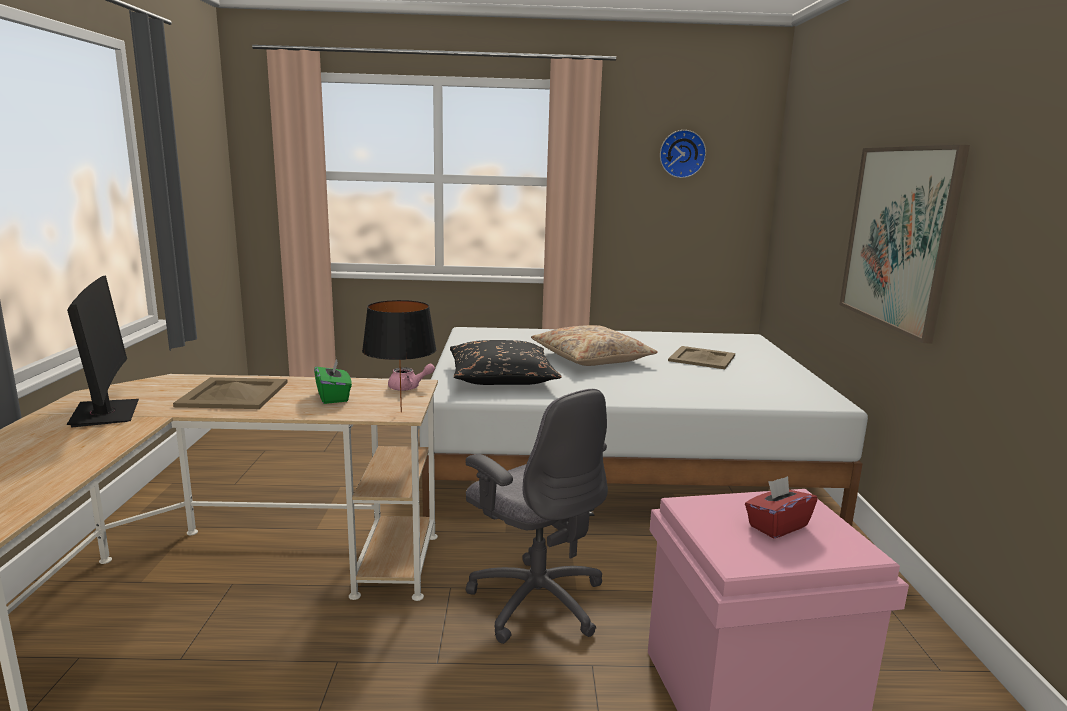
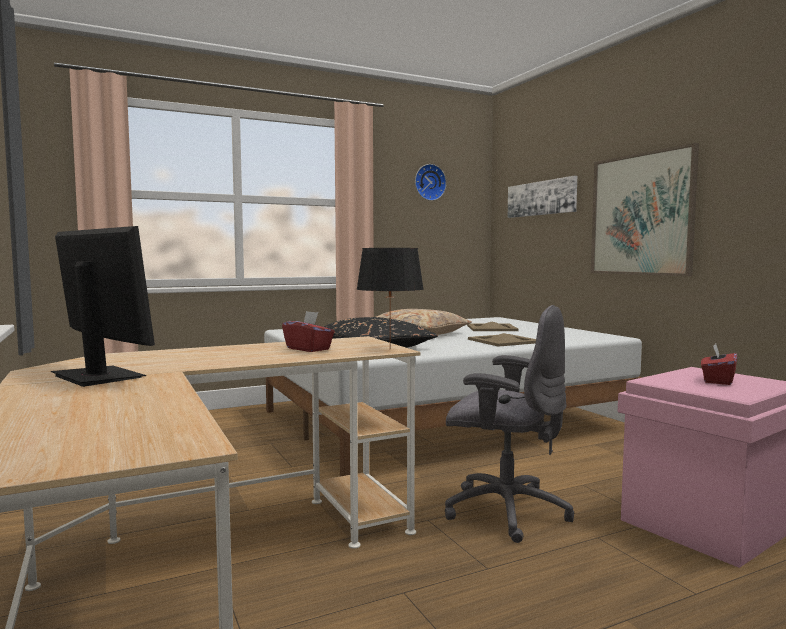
camera: 25 degrees left, 10 degrees down
(234, 394) = (208, 356): beige tray -> beige tray (504, 341)
(333, 397) = (308, 349): green tissue box -> red tissue box
(409, 388) = (358, 340): pink teapot -> none
(816, 186) = (541, 198): none -> picture

